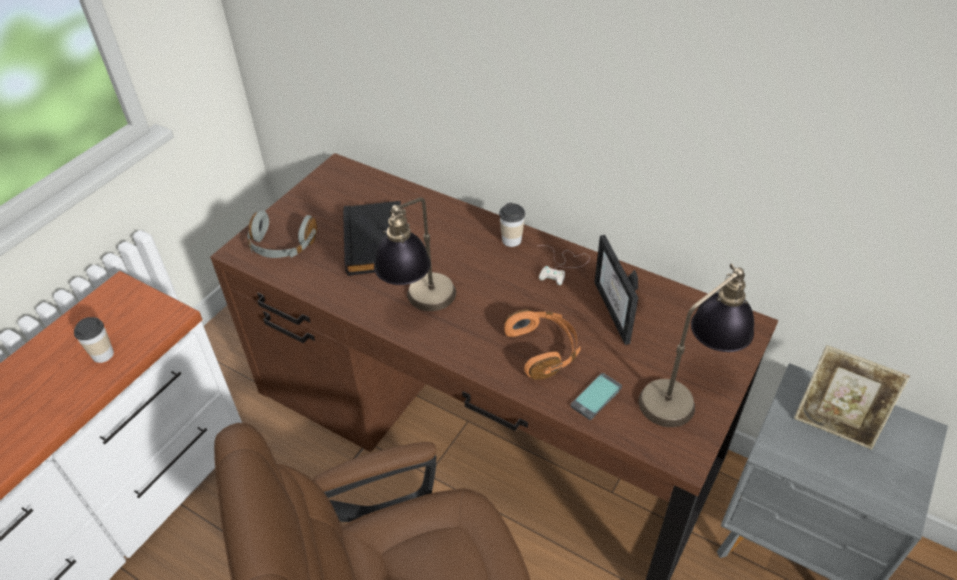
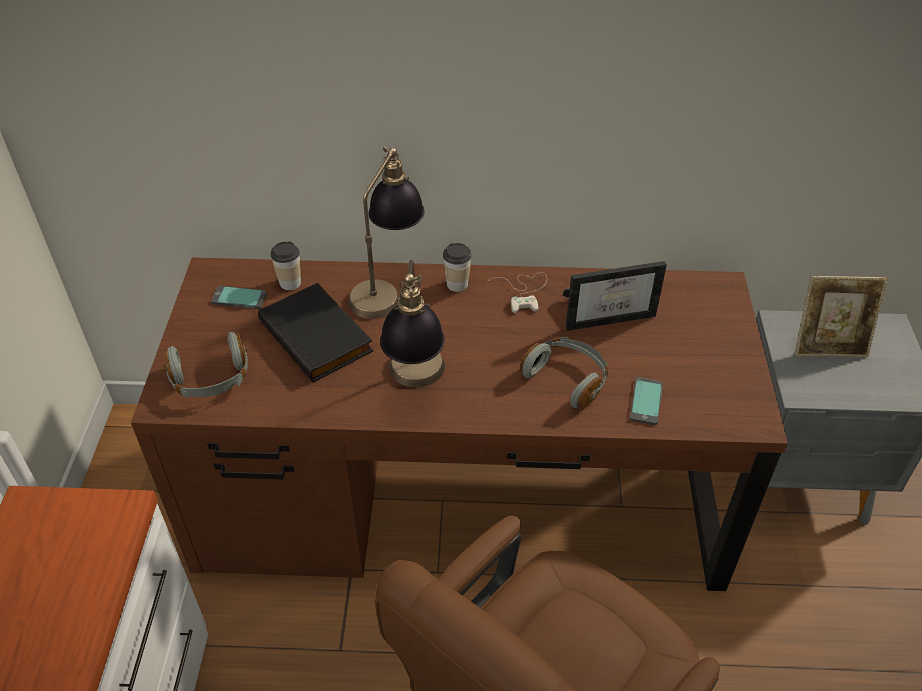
camera: 30 degrees left, 0 degrees up
(103, 354) = (69, 588): cup -> cup (290, 283)
(343, 194) = (239, 298): none -> phone
(543, 350) = (567, 378): orange headphones -> grey headphones
(620, 311) = (609, 315): picture frame -> picture frame turned 60 degrees counterclockwise
(686, 394) = (718, 366): table lamp -> table lamp (387, 287)

